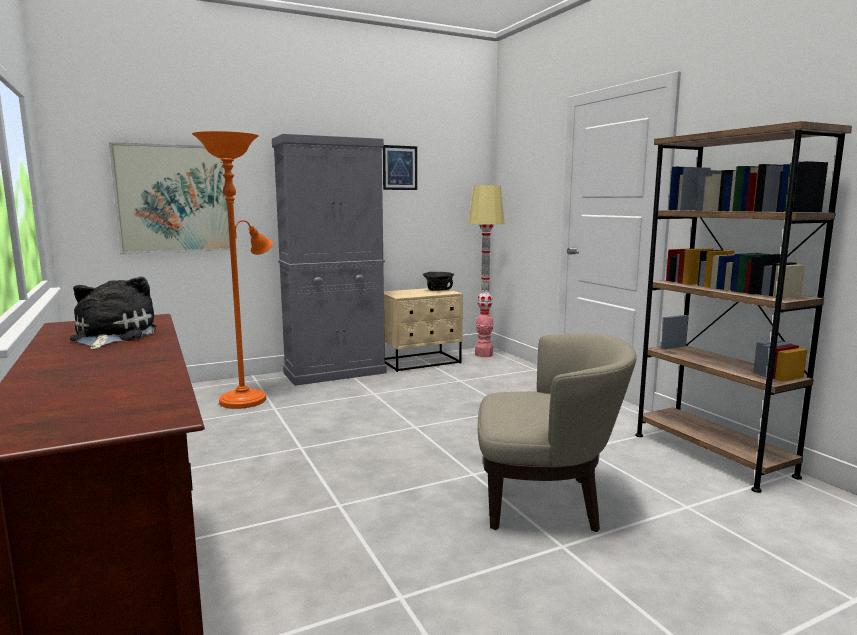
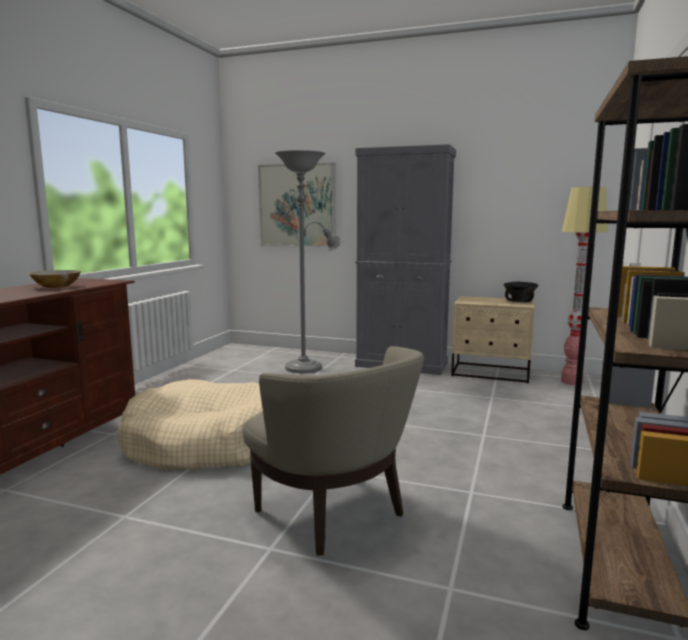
camera: 45 degrees right, 0 degrees up
(111, 336) = (56, 286): plush toy -> bowl
(246, 399) = (308, 367): orange floor lamp -> grey floor lamp
(314, 505) = (203, 444): none -> beige dog bed
(400, 168) = (494, 172): picture -> none

